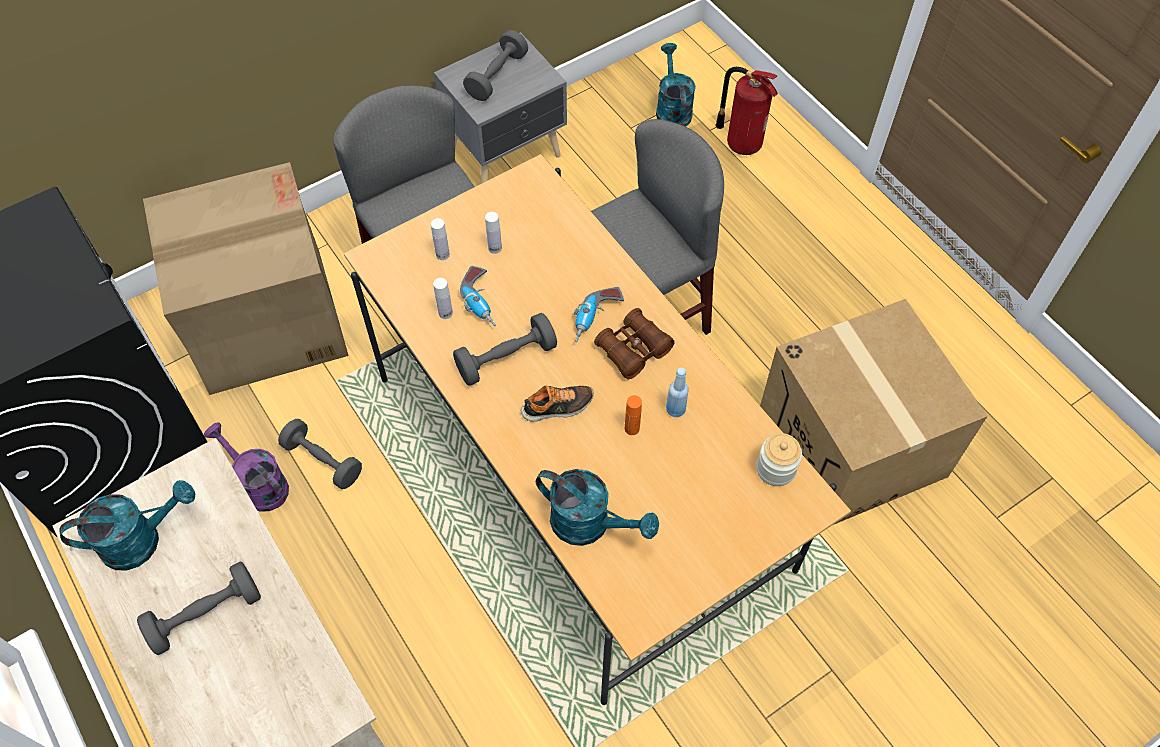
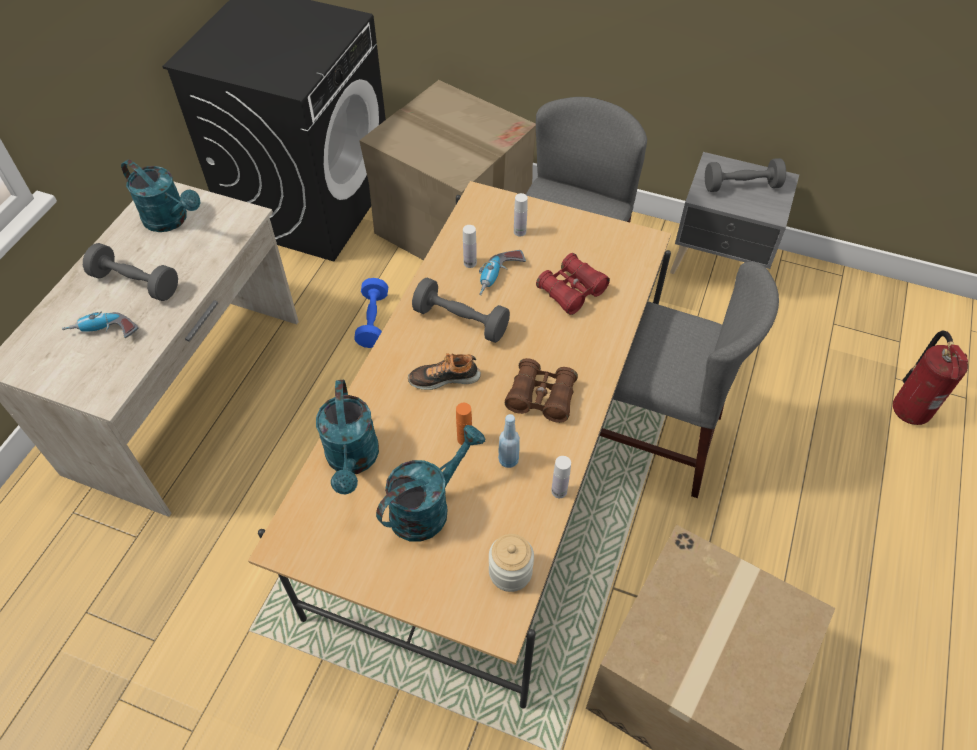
camera: 55 degrees right, 5 degrees down
(259, 484) = (329, 299): purple watering can -> none
(323, 461) = (373, 321): grey dumbbell -> blue dumbbell
(495, 248) = (555, 257): white bottle -> white bottle (559, 491)
(542, 260) = (571, 291): none -> red binoculars
(557, 407) = (444, 378): shoe -> shoe turned 135 degrees clockwise
(596, 319) = (548, 356): power drill -> power drill (104, 333)
(672, 109) = (884, 339): turquoise watering can -> turquoise watering can (428, 506)

